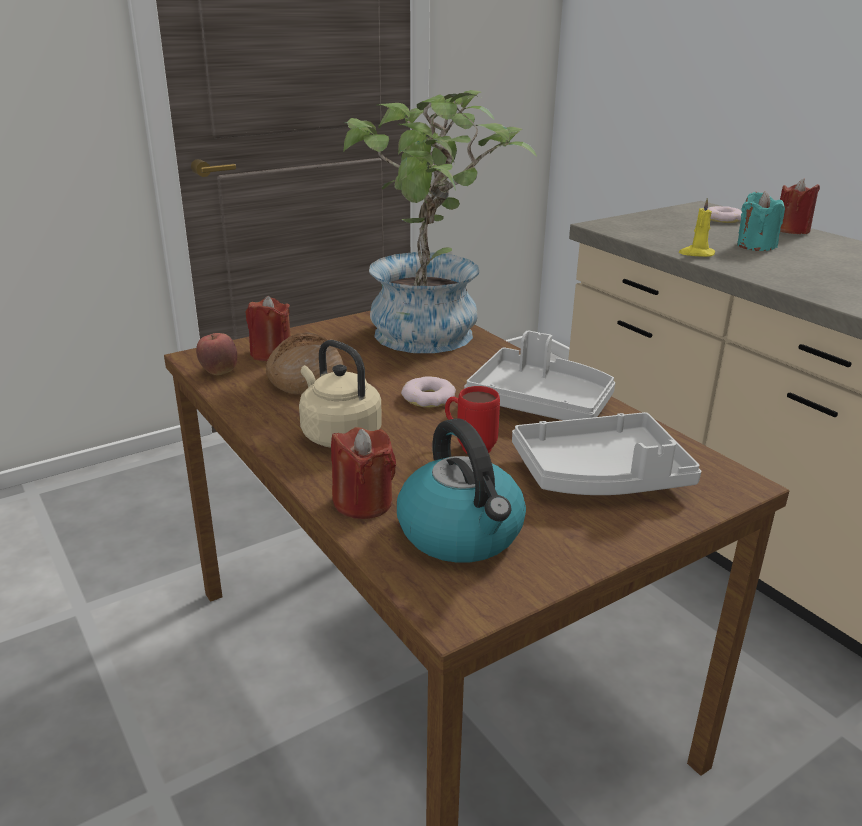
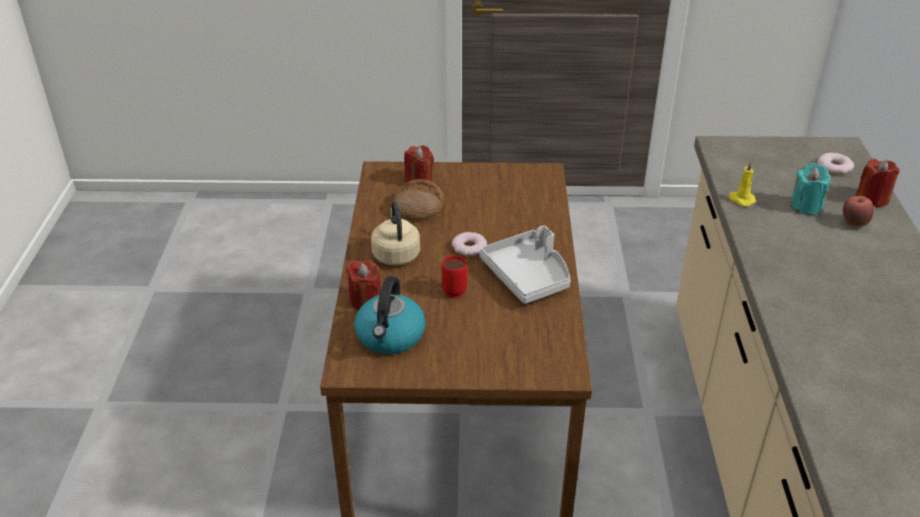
camera: 35 degrees right, 10 degrees up
(219, 372) = (378, 186): apple -> apple (854, 223)
(429, 339) = (521, 202): potted plant -> none
(601, 476) = (498, 336): grey tray -> none

